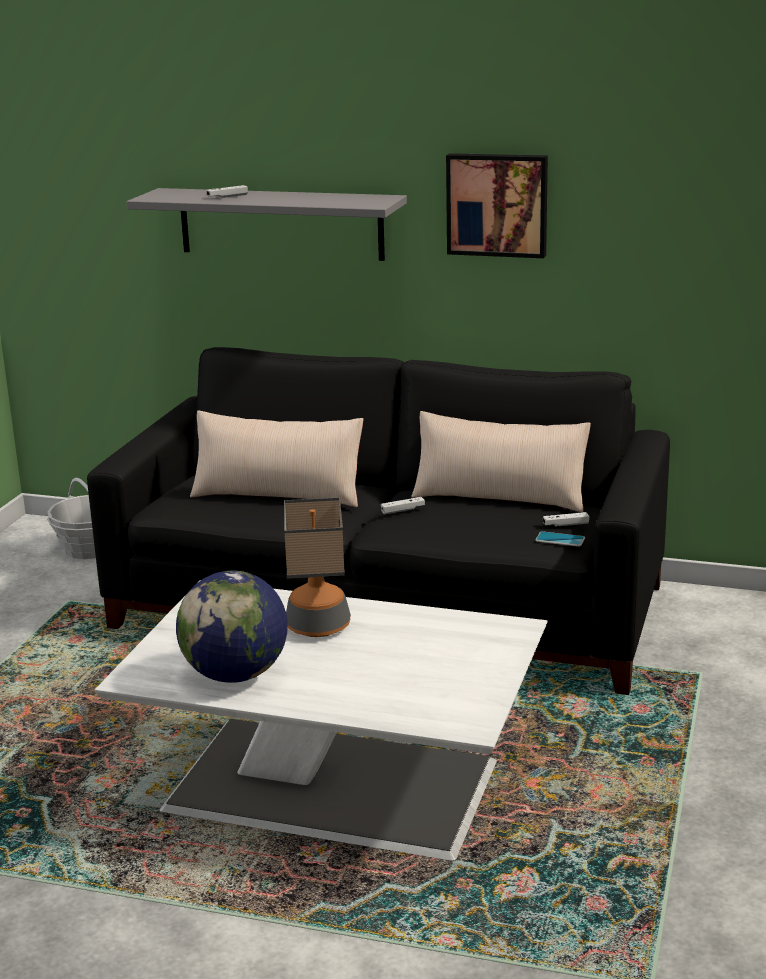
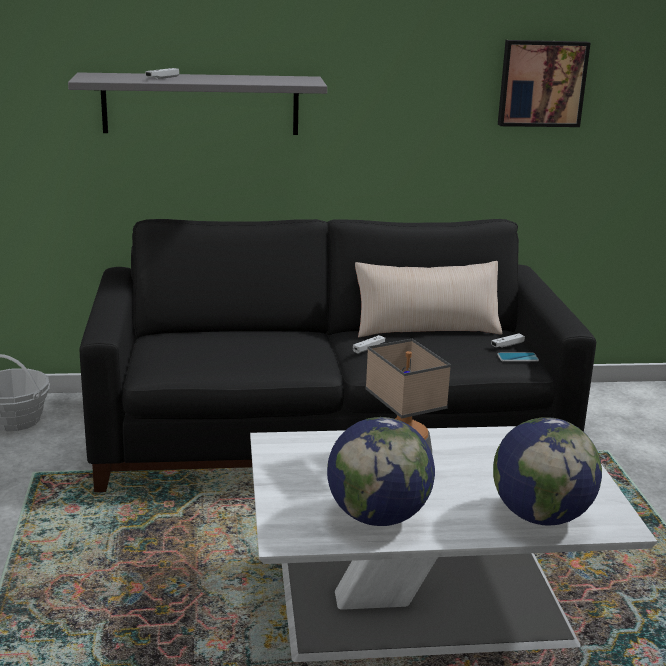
camera: 25 degrees left, 0 degrees up
(278, 494) = (248, 346): beige pillow -> none
(397, 702) = (540, 516): none -> globe
(497, 204) = (399, 83): picture -> picture (541, 83)

